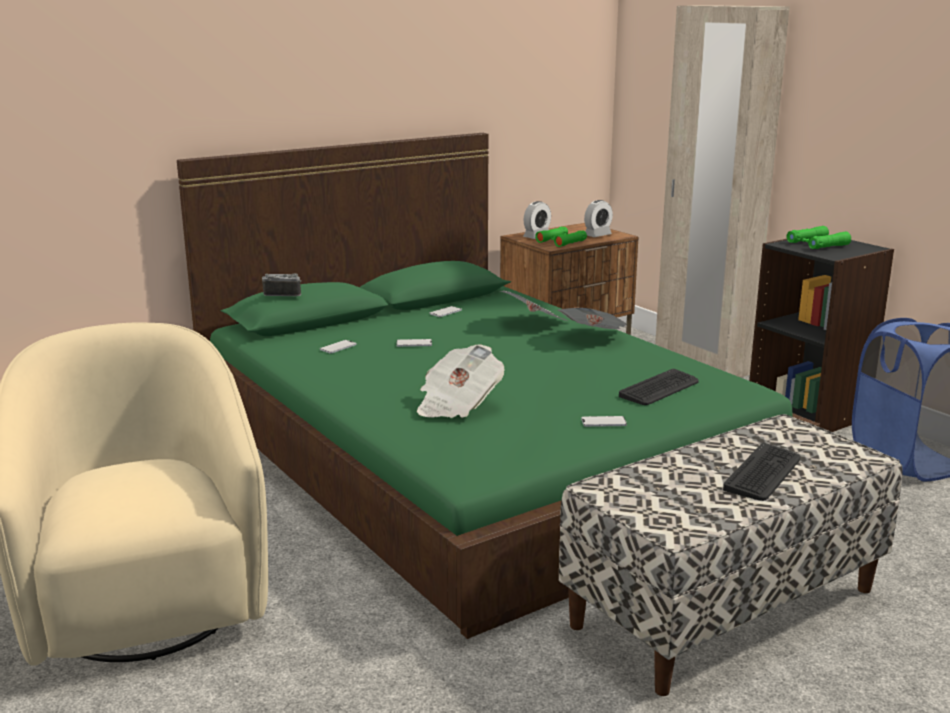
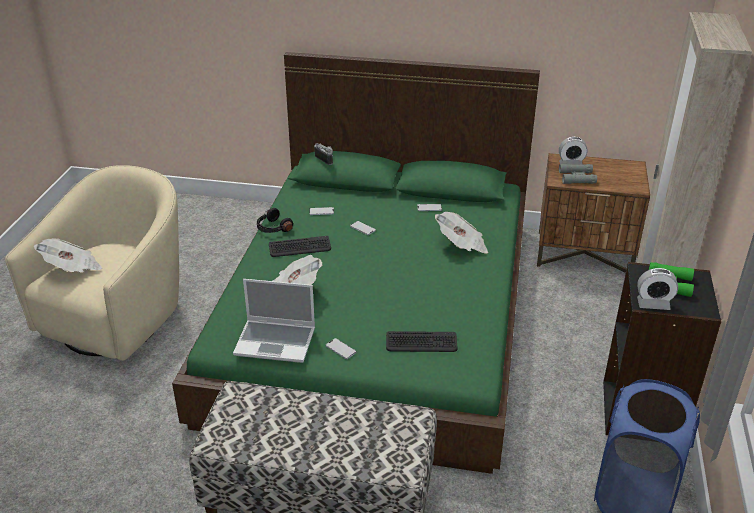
camera: 45 degrees right, 15 degrees up
(310, 375) = (273, 228): none -> black headphones
(533, 443) = (276, 341): none -> laptop
(561, 241) = (577, 177): green binoculars -> grey binoculars
(594, 337) = (472, 277): newspaper -> newspaper (72, 269)
(597, 235) = (619, 181): alarm clock -> alarm clock (653, 304)
(763, 473) = (327, 440): keyboard -> keyboard (300, 247)

